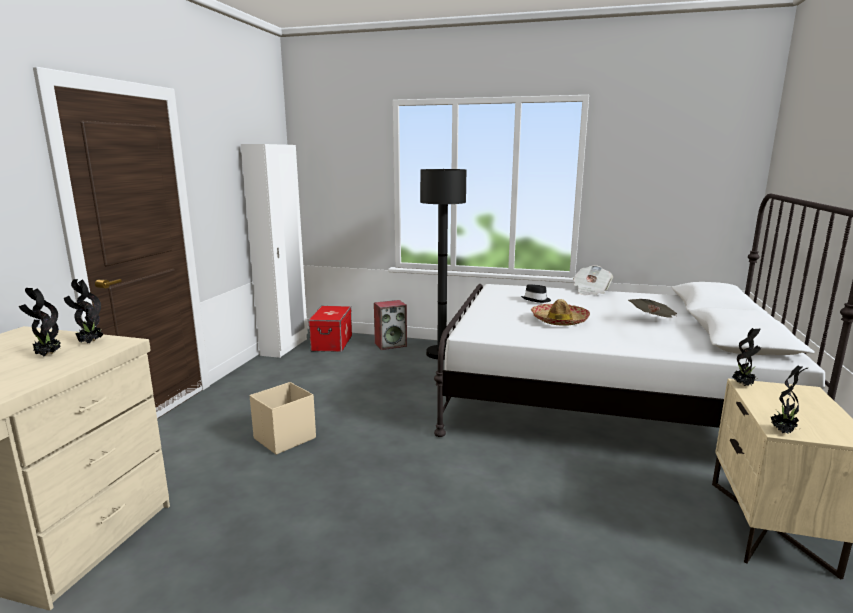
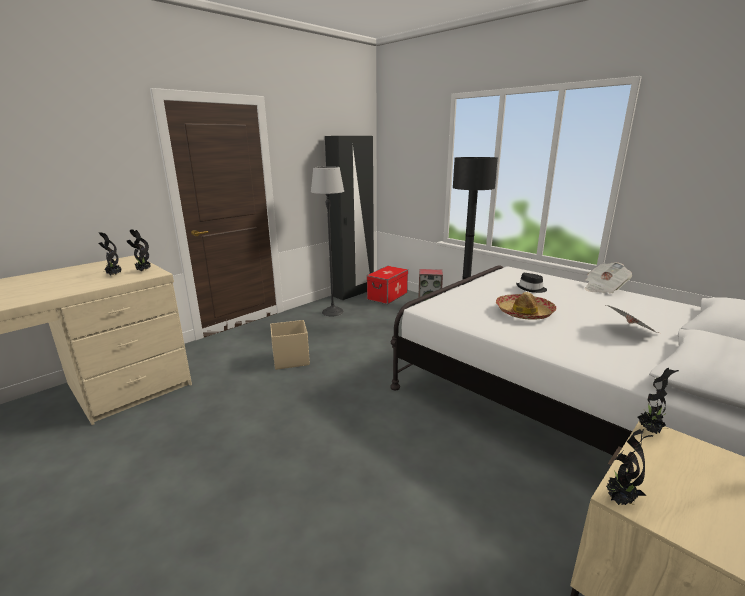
camera: 30 degrees right, 5 degrees up
(281, 373) = (333, 312): none -> floor lamp
(285, 347) = (353, 293): white wardrobe -> black wardrobe

